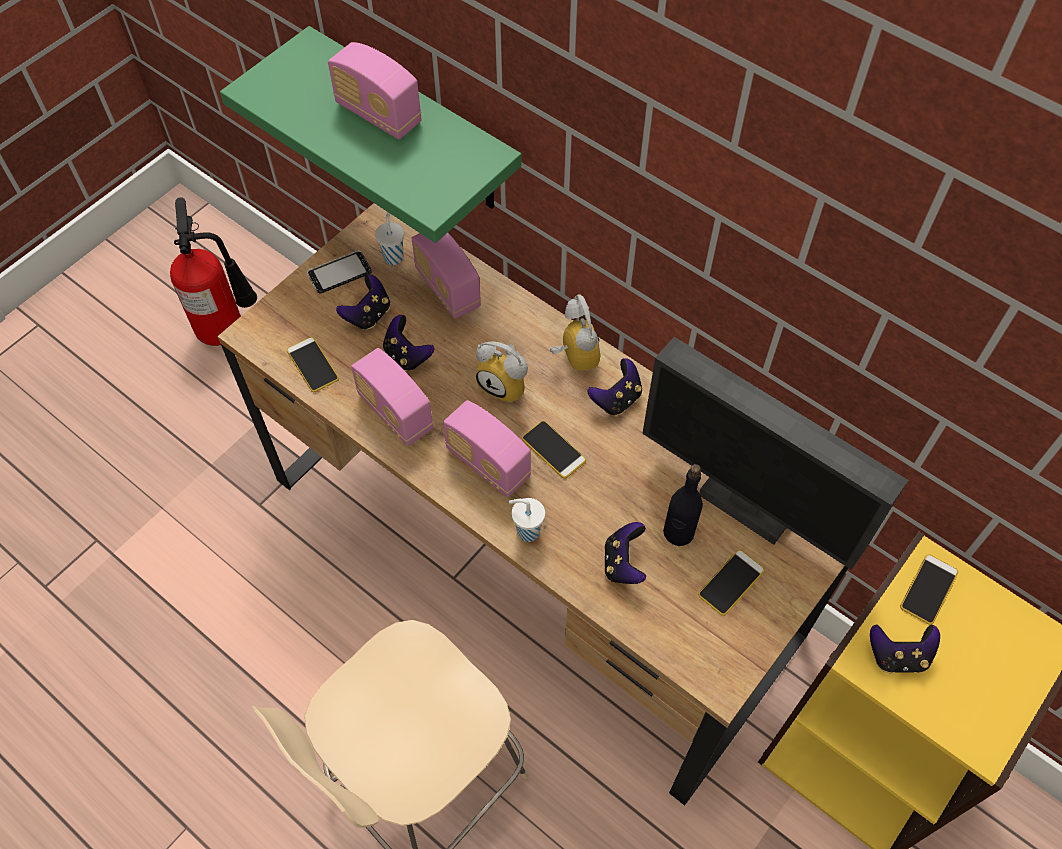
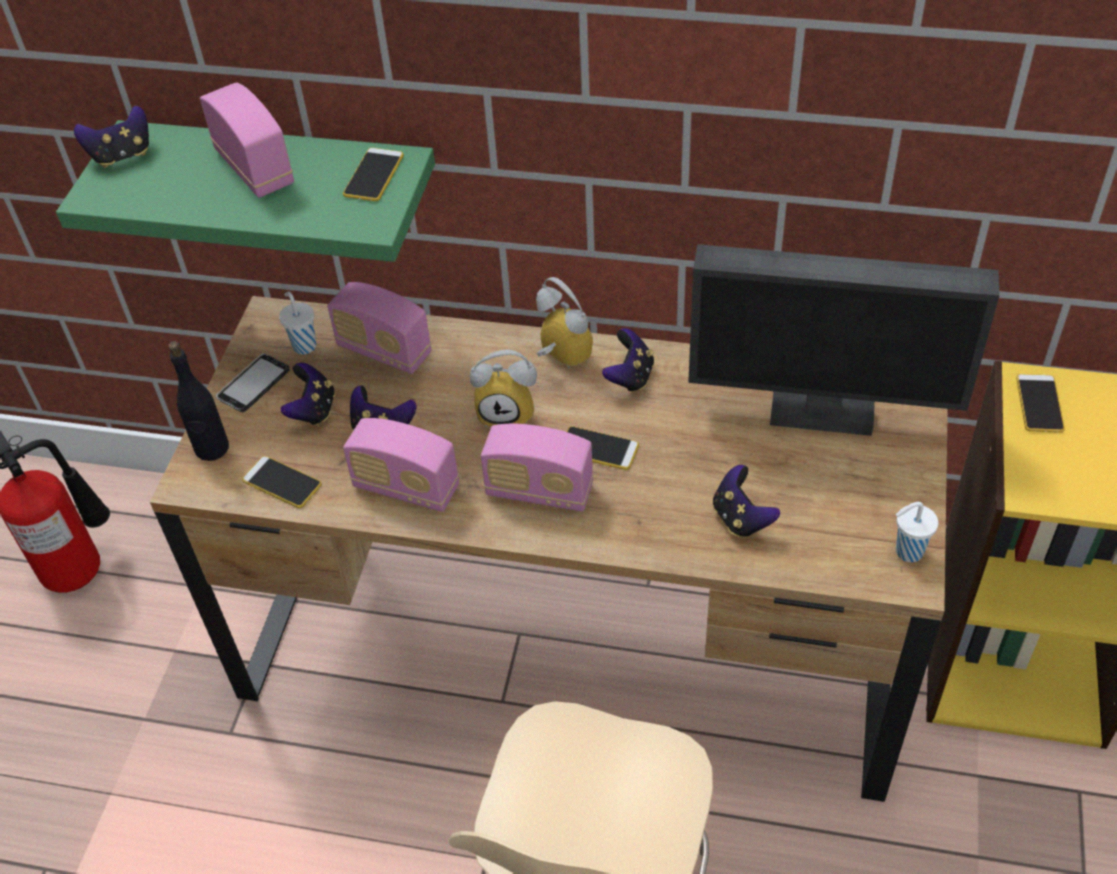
camera: 25 degrees left, 10 degrees down
(378, 114) = (255, 168): radio -> radio turned 135 degrees counterclockwise
(526, 531) = (623, 534): white cup -> white cup (907, 552)
(678, 532) = (774, 466): black bottle -> black bottle (212, 449)
(731, 582) = (856, 487): phone -> phone (373, 175)
(898, 656) = (1055, 471): game controller -> game controller (122, 156)

